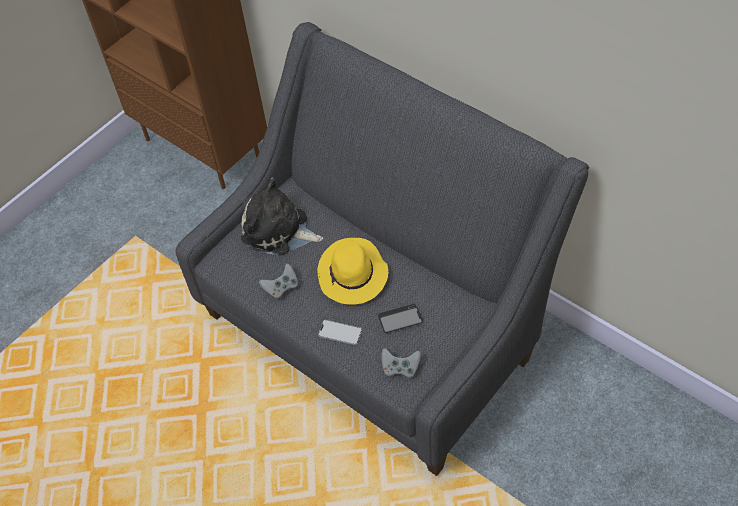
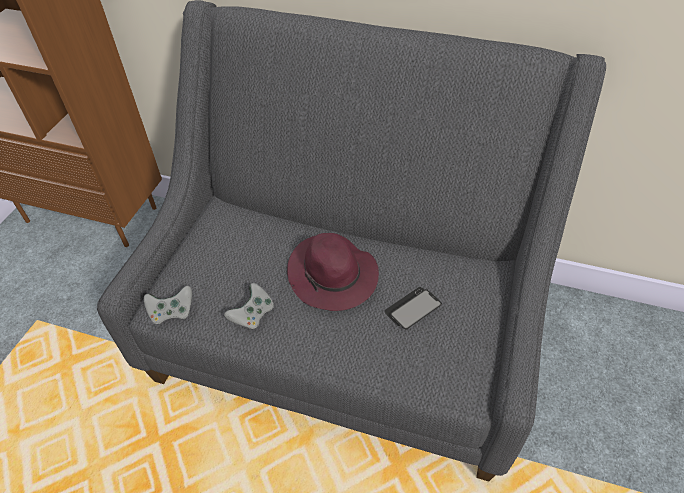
camera: 25 degrees left, 5 degrees down
(278, 231) = (223, 253): plush toy -> none
(340, 333) = (350, 347): phone -> none
(353, 275) = (333, 276): yellow hat -> purple hat
(400, 368) = (444, 366): grey game controller -> grey game controller (172, 312)

